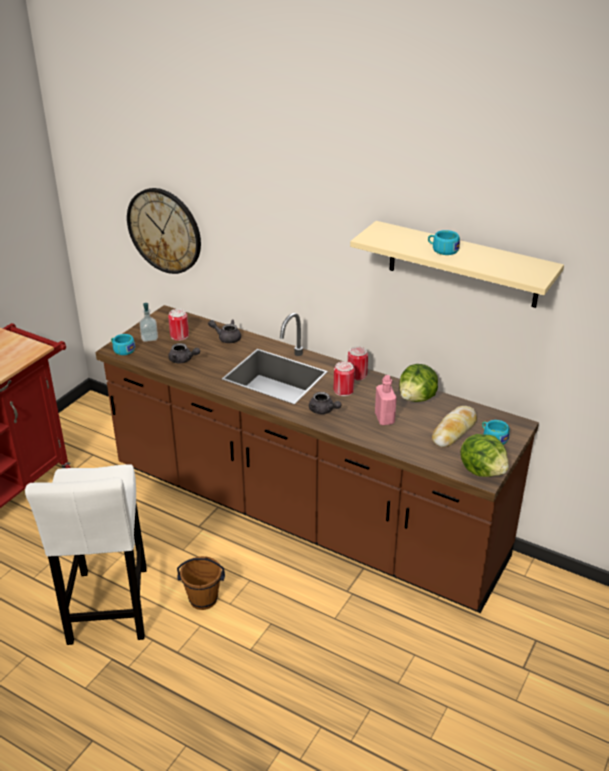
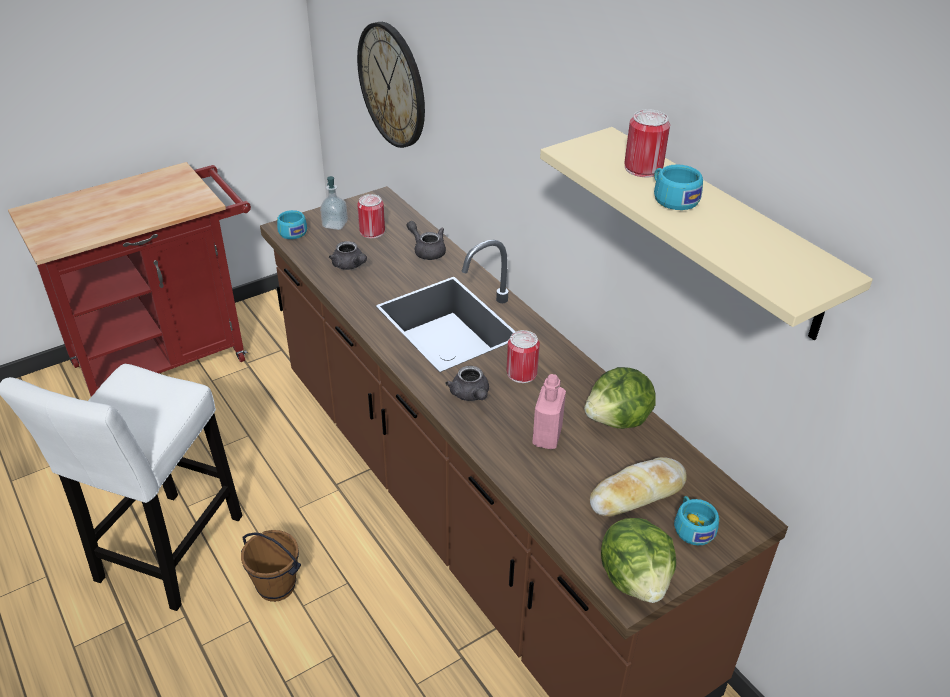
camera: 25 degrees right, 5 degrees up
(357, 375) = (558, 355): can -> can (643, 168)

